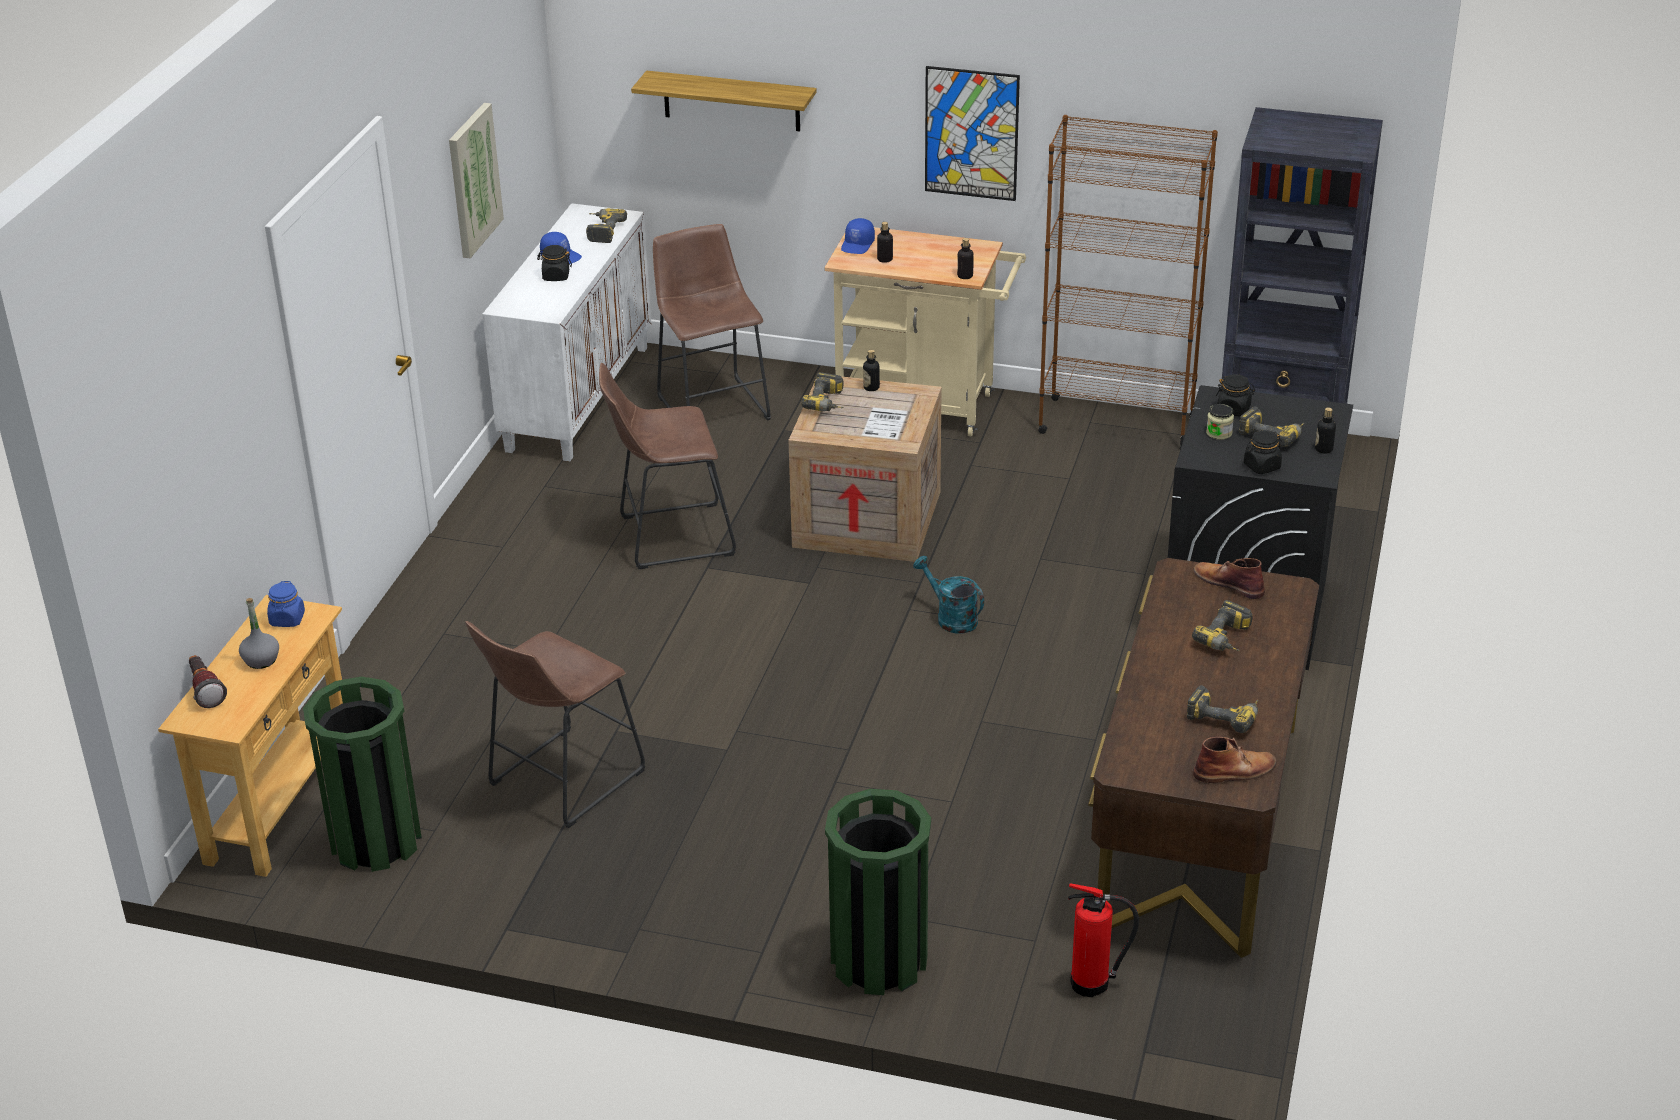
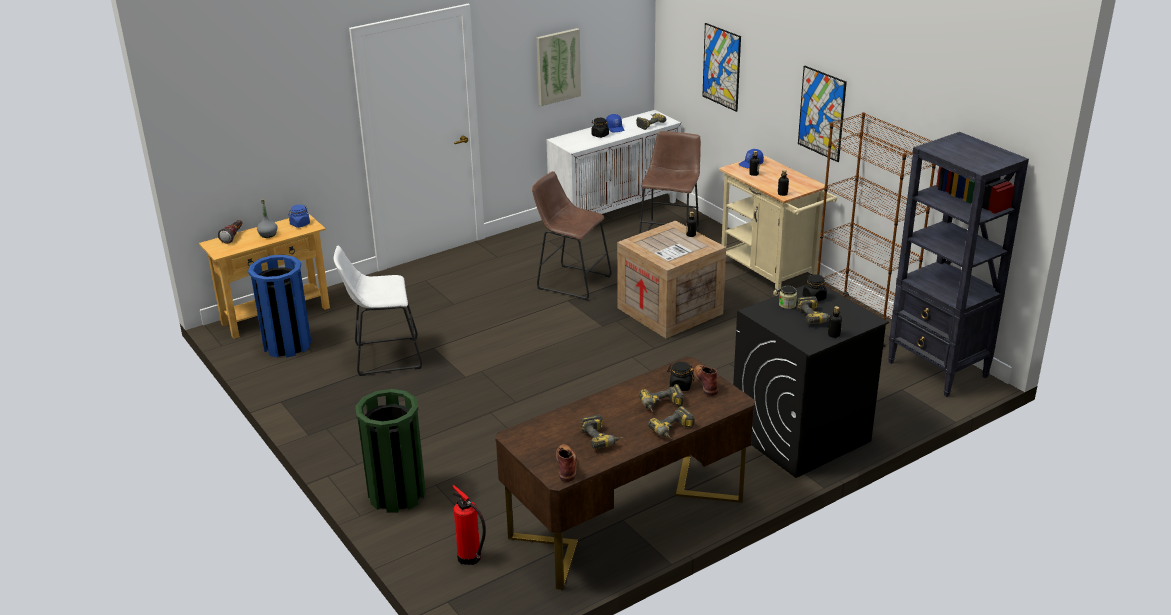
camera: 40 degrees right, 5 degrees down
(376, 840) = (287, 345): green trash can -> blue trash can
(560, 781) = (383, 356): brown stool -> white stool
(731, 101) = (721, 67): shelf -> picture
(828, 403) = (660, 234): power drill -> power drill (673, 431)
(951, 618) = (645, 369): turquoise watering can -> none
(1235, 771) = (566, 464): brown boot -> brown boot turned 120 degrees counterclockwise
(1261, 466) = (784, 328): black jar -> black jar (680, 386)

